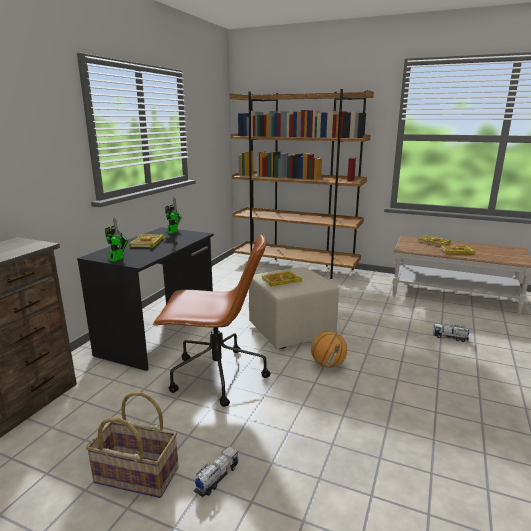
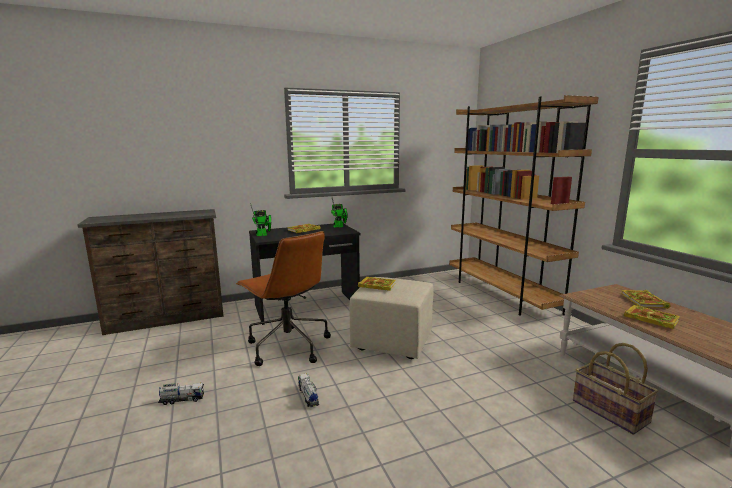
camera: 45 degrees right, 5 degrees down
(135, 476) = (161, 374): basket -> basket (609, 411)
(328, 364) = (370, 378): basketball -> none
(450, 337) = (545, 421): toy truck -> toy truck (308, 396)

